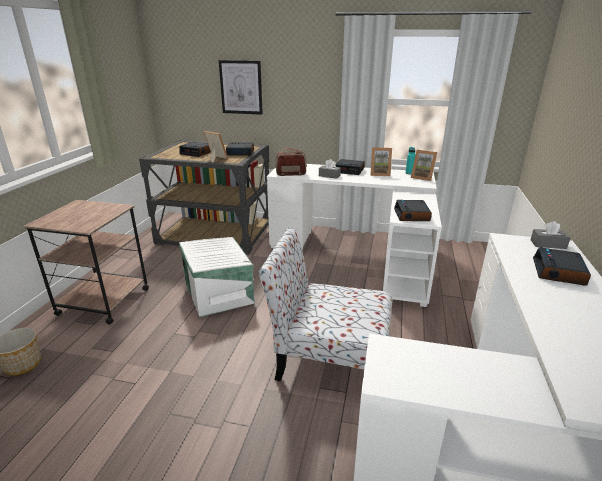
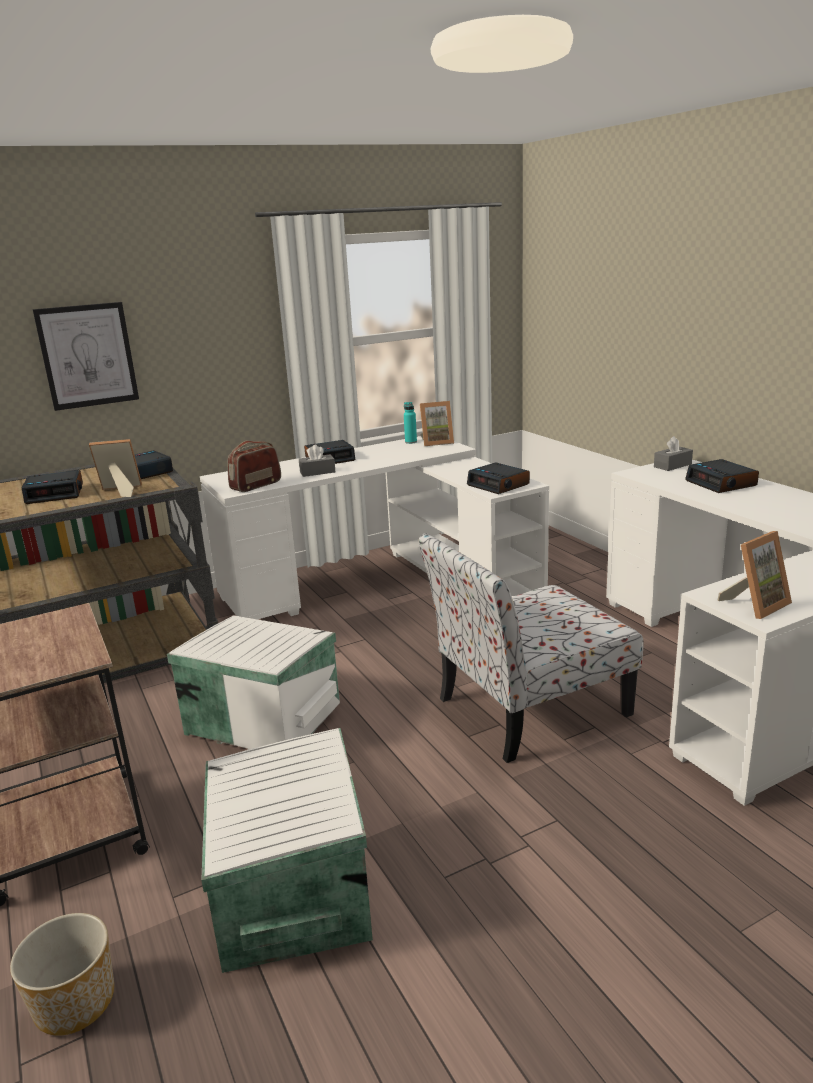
camera: 40 degrees left, 5 degrees down
(119, 374) = (289, 891): none -> white storage box
(379, 174) = (377, 452): picture frame -> picture frame (755, 605)

